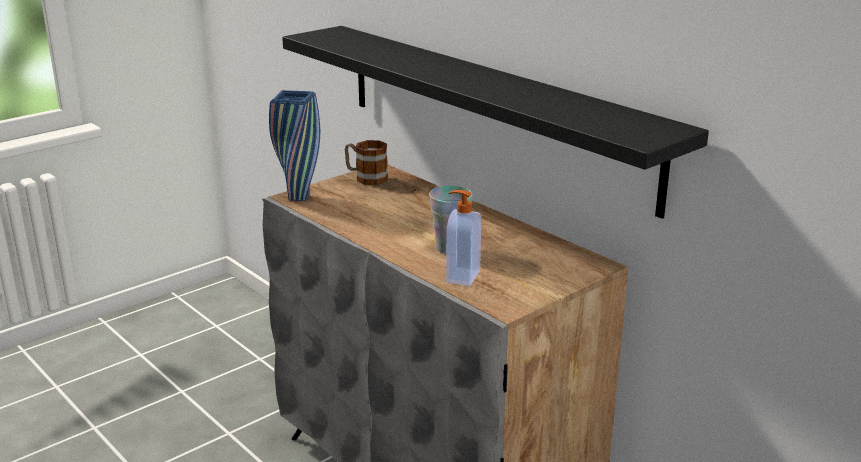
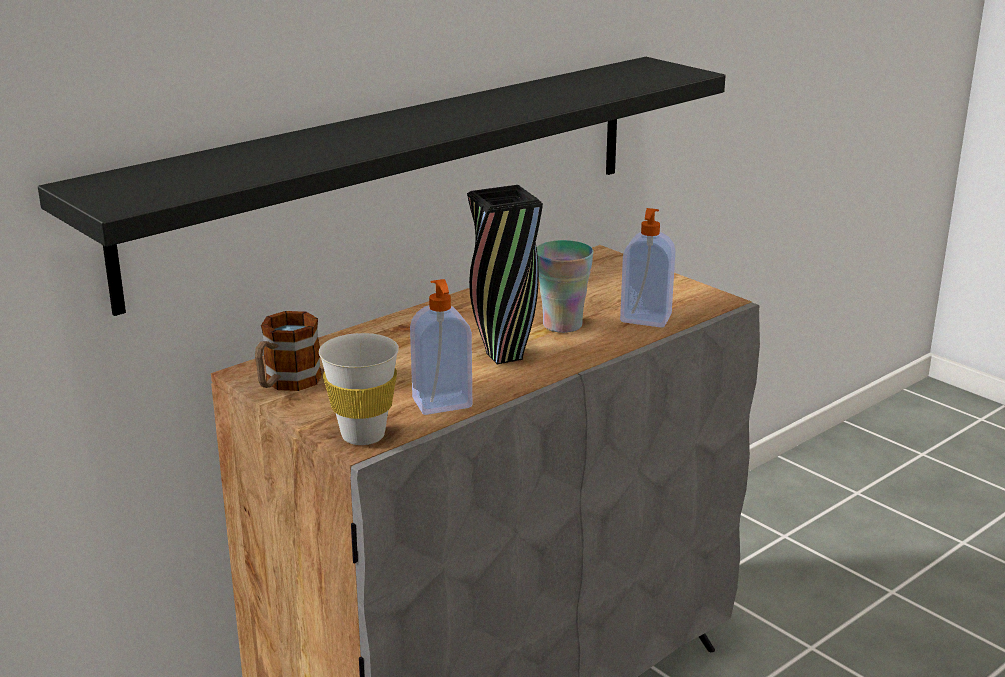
camera: 90 degrees left, 0 degrees up
(299, 197) = (363, 435): blue vase -> white cup
(332, 214) = (442, 404): none -> soap dispenser
(398, 230) = (504, 356): none -> black vase

